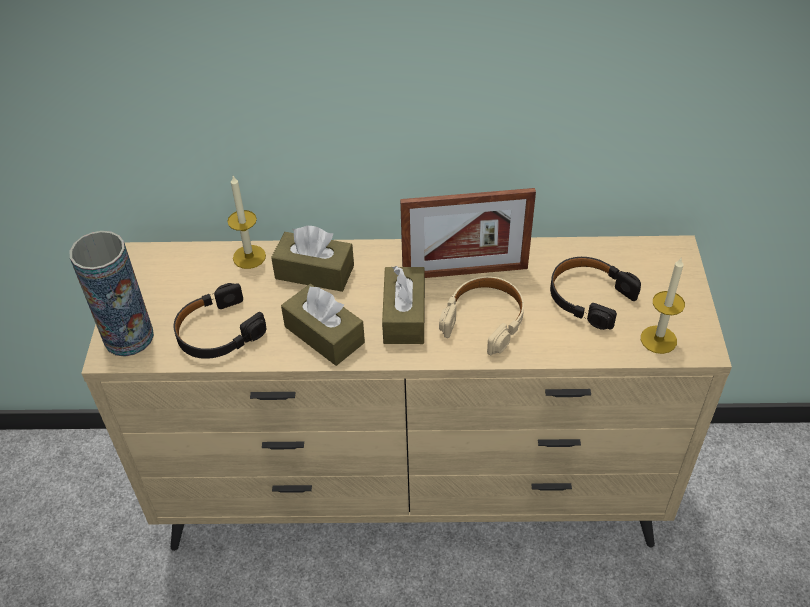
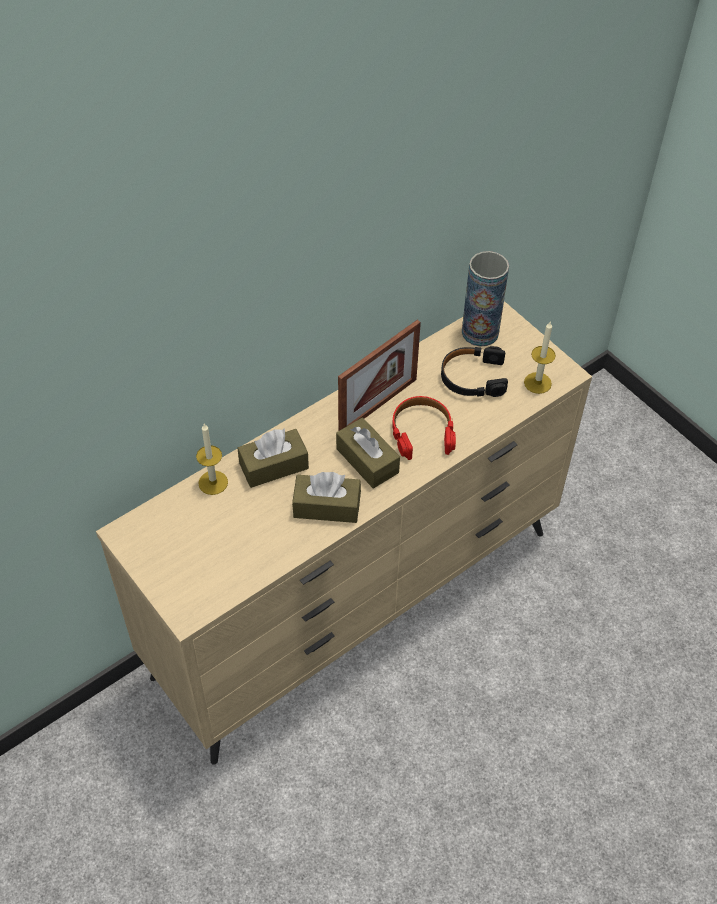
camera: 40 degrees left, 5 degrees up
(128, 337) = (187, 594): vase -> vase (480, 332)
(218, 332) = (250, 550): black headphones -> none
(484, 320) = (422, 432): beige headphones -> red headphones

